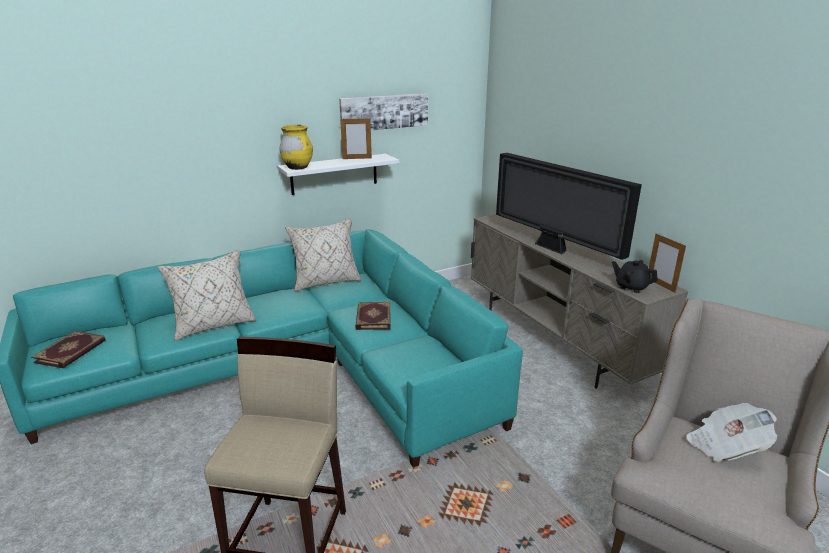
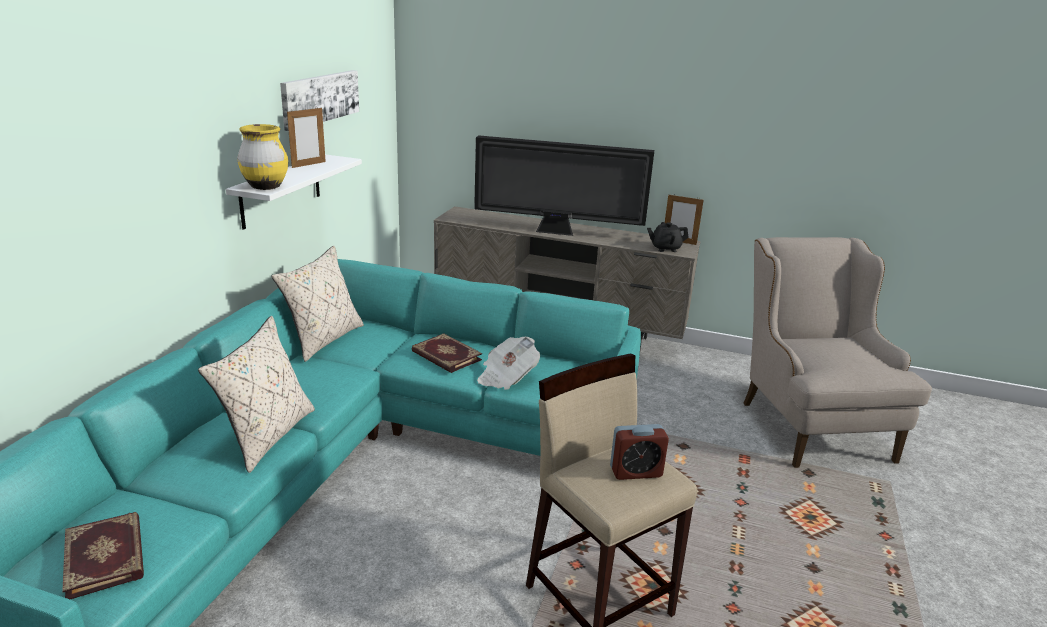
camera: 45 degrees left, 0 degrees up
(279, 443) = (636, 472): none -> alarm clock
(725, 446) = (831, 342): newspaper -> newspaper (506, 377)

